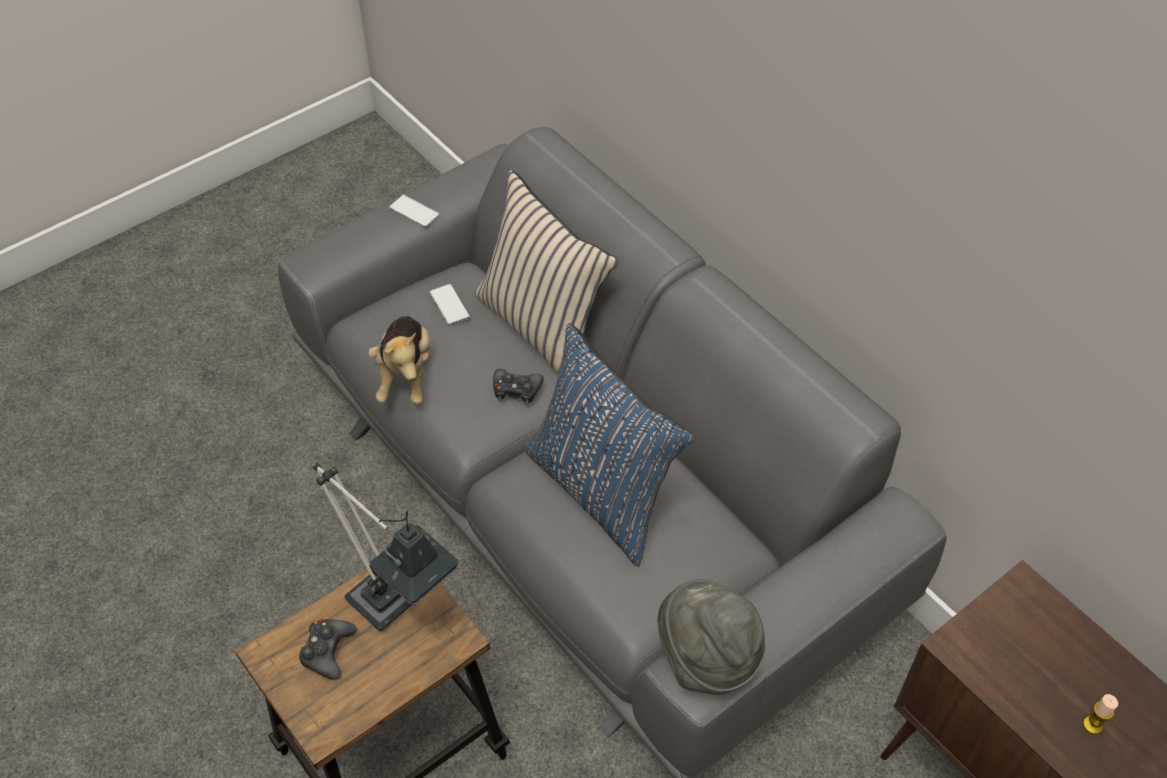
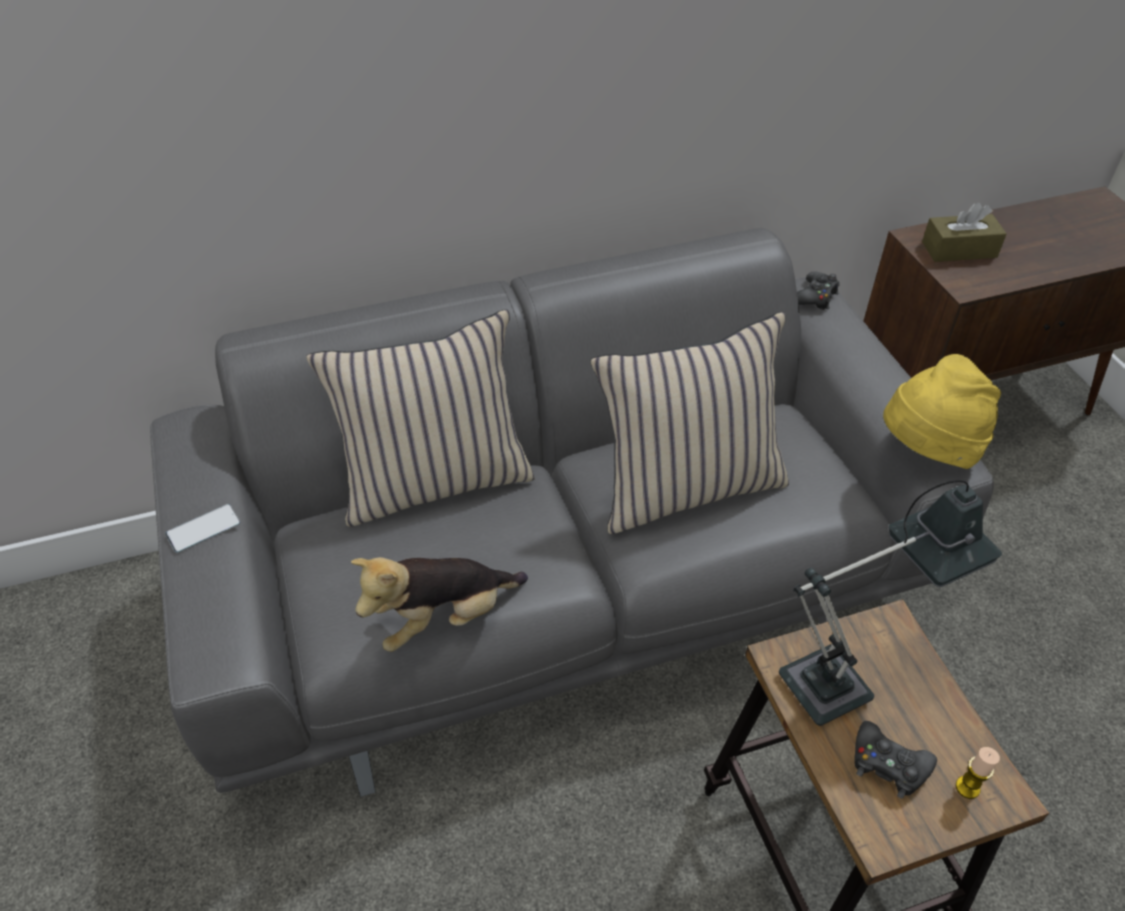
camera: 70 degrees left, 5 degrees down
(405, 374) = (444, 619): plush toy -> plush toy turned 135 degrees clockwise
(449, 305) = (358, 549): phone -> none
(516, 390) = (520, 521): black game controller -> black game controller (815, 297)
(602, 491) = (687, 487): blue pillow -> beige pillow
(707, 657) = (927, 450): grey hat -> yellow hat
(1027, 634) = (959, 250): none -> brown tissue box
(1092, 725) = (1043, 247): candle -> candle (967, 787)

